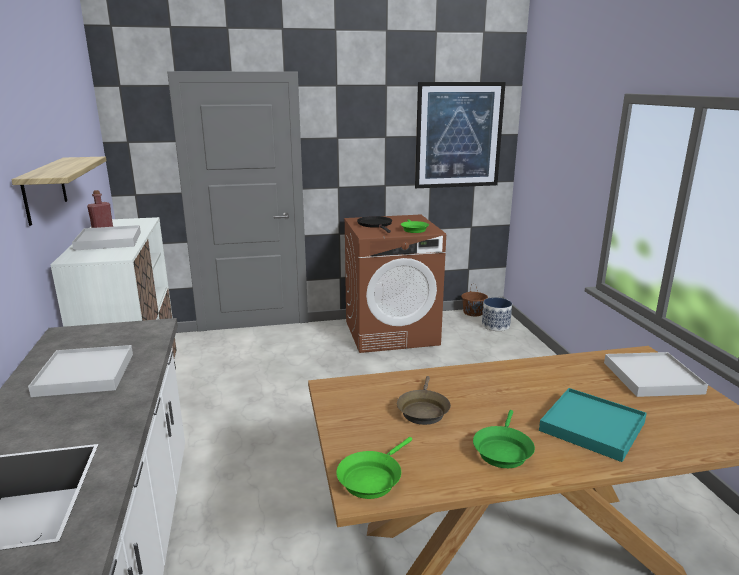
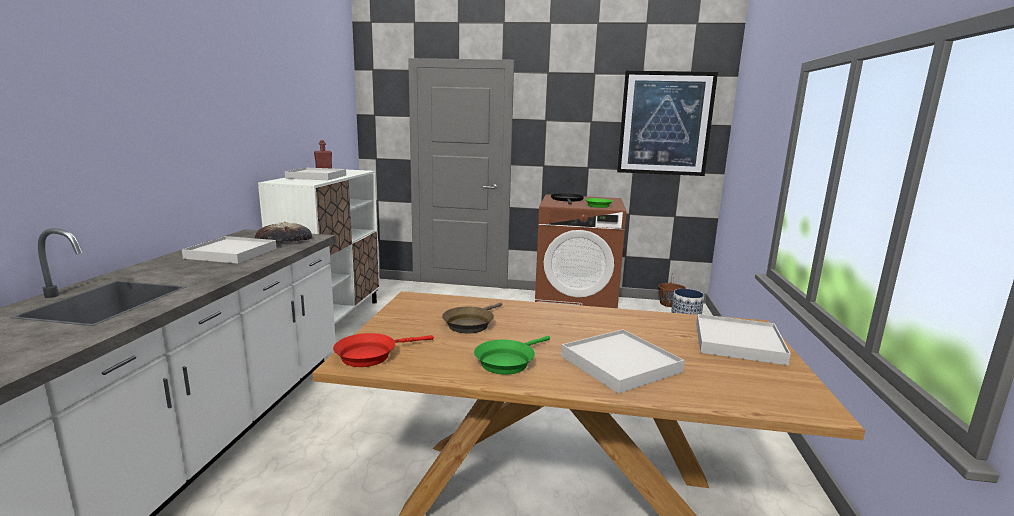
camera: 20 degrees right, 5 degrees down
(44, 189) = (268, 127): shelf -> none
(123, 337) = (284, 239): none -> bread
(372, 478) = (371, 355): green frying pan -> red frying pan
(592, 427) = (620, 364): turquoise tray -> white tray

